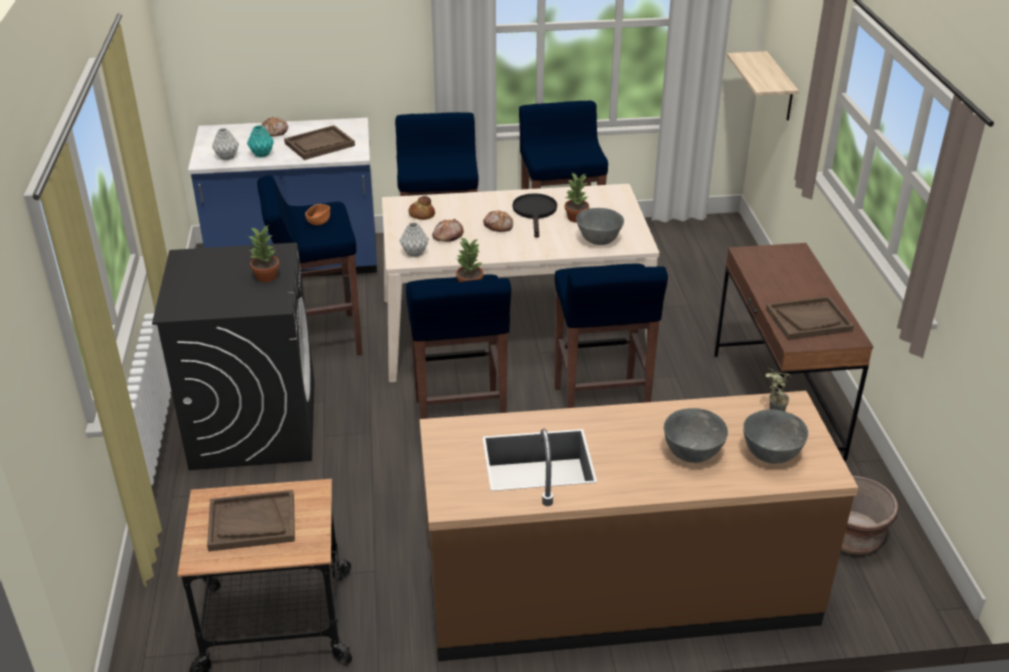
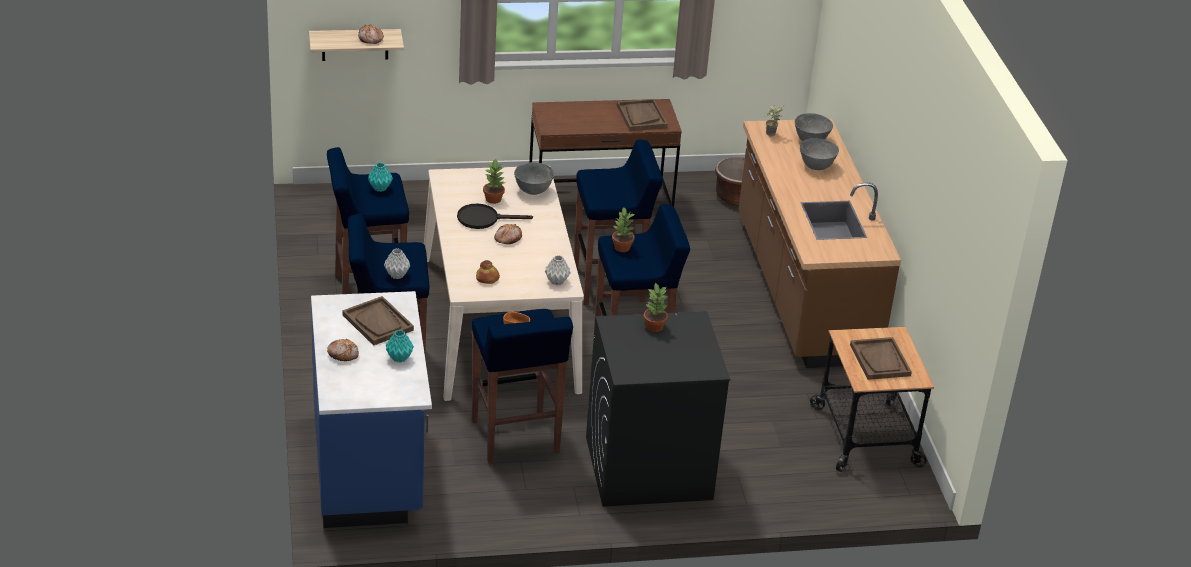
camera: 95 degrees left, 0 degrees up
(226, 157) = (405, 381): grey vase -> grey vase (397, 275)
(447, 236) = (526, 265): bread -> bread (370, 39)
(571, 152) = (379, 188): none -> turquoise vase

